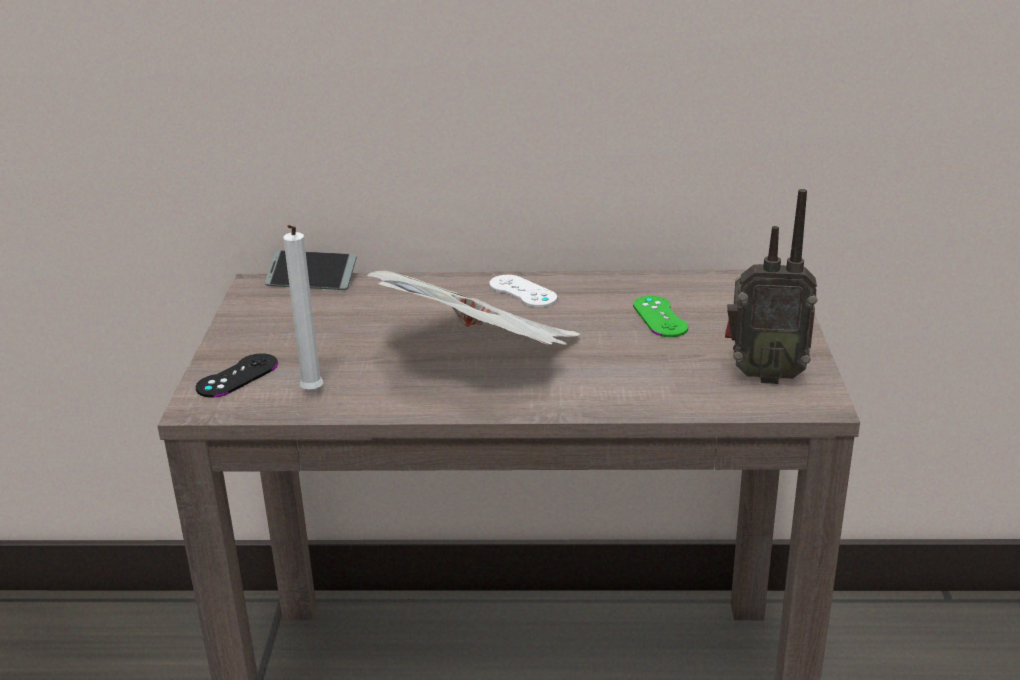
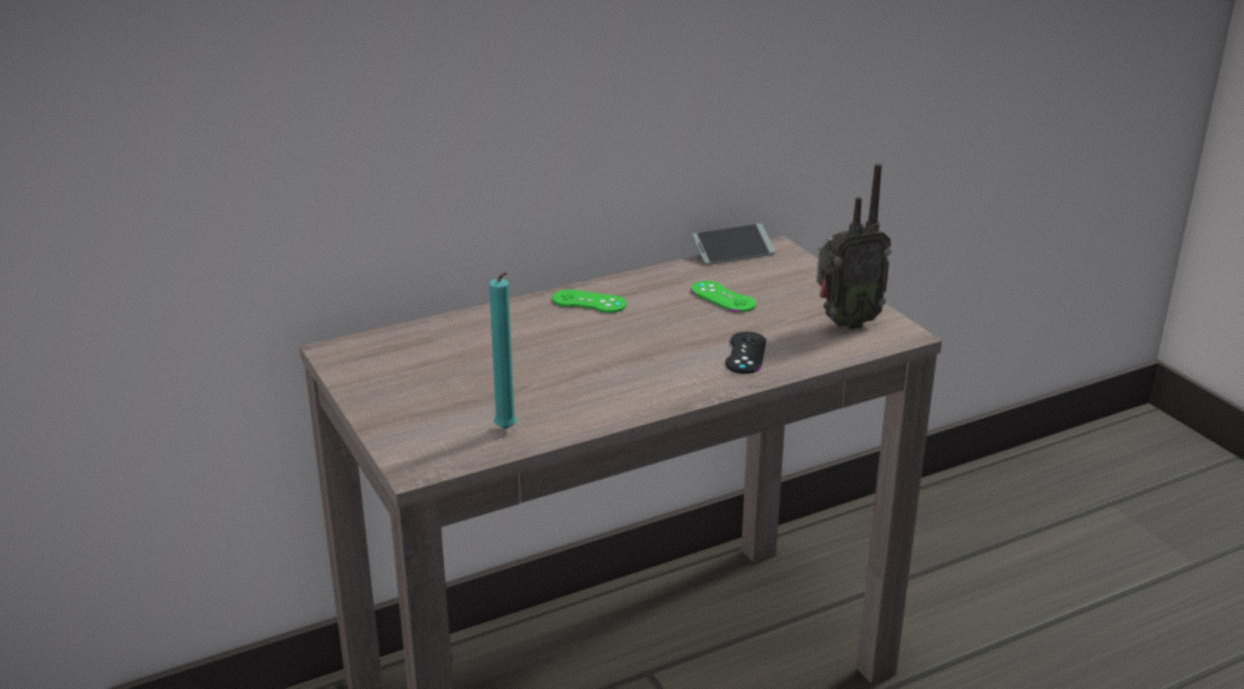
camera: 30 degrees left, 0 degrees up
(237, 376) = (419, 434): black game controller -> black game controller (745, 353)
(311, 394) = (507, 430): white candle -> turquoise candle
(312, 279) = (383, 334): phone -> phone (733, 252)
(482, 358) = (618, 364): newspaper -> none
(522, 291) = (589, 302): white game controller -> green game controller

